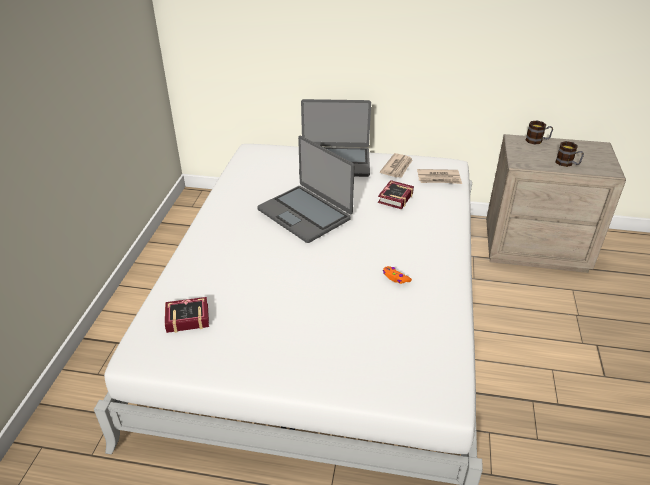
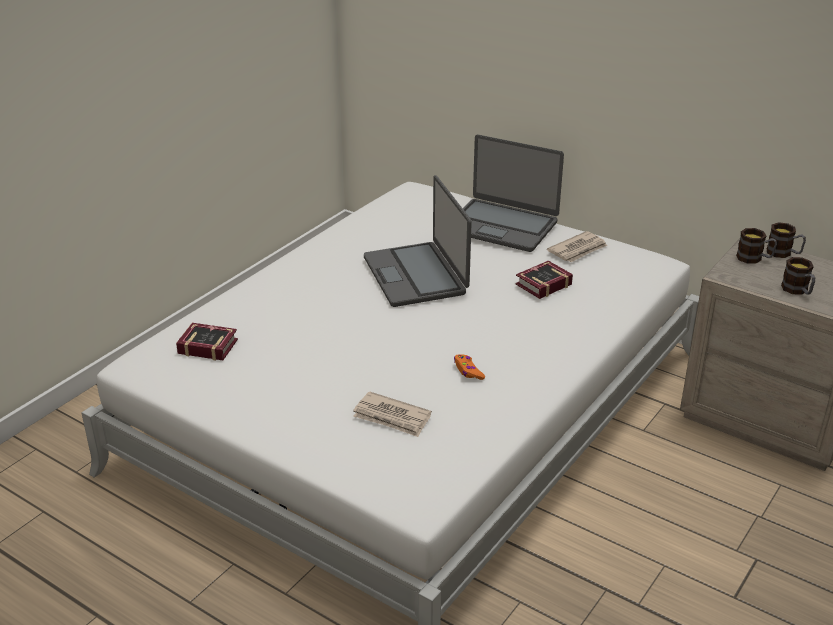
camera: 25 degrees right, 5 degrees down
(439, 178) = (623, 275): newspaper -> newspaper (392, 417)
(525, 148) = (754, 258): none -> mug

